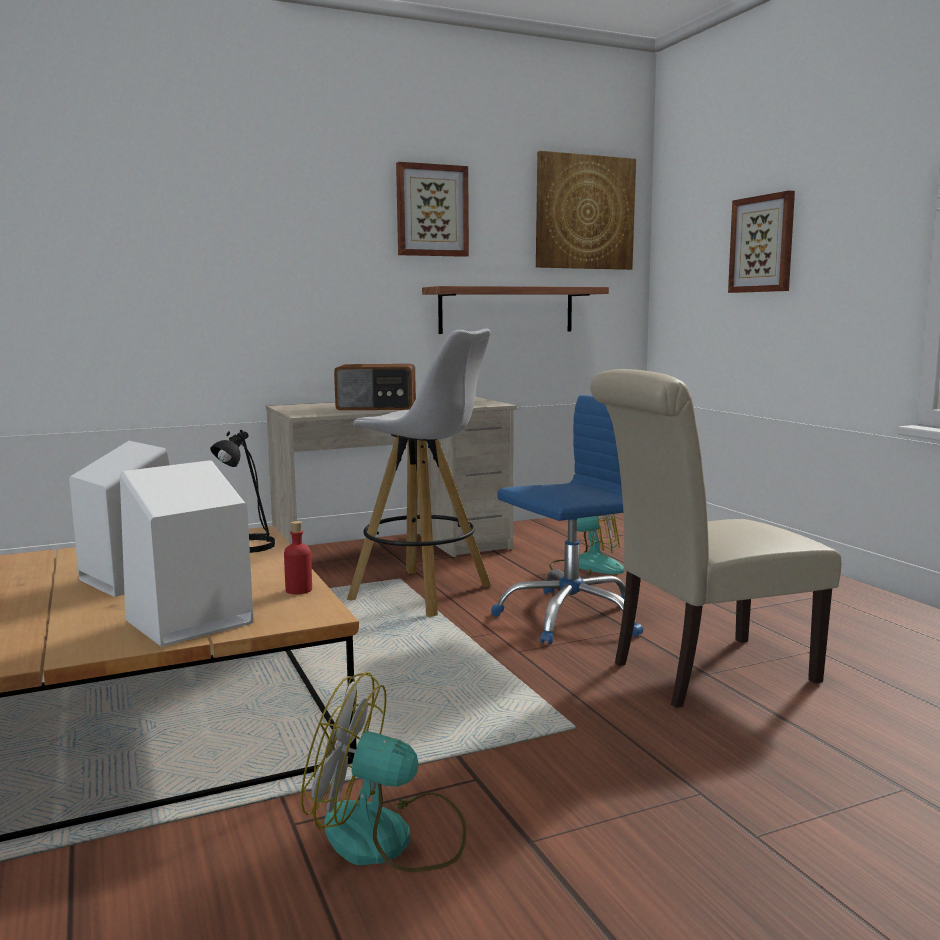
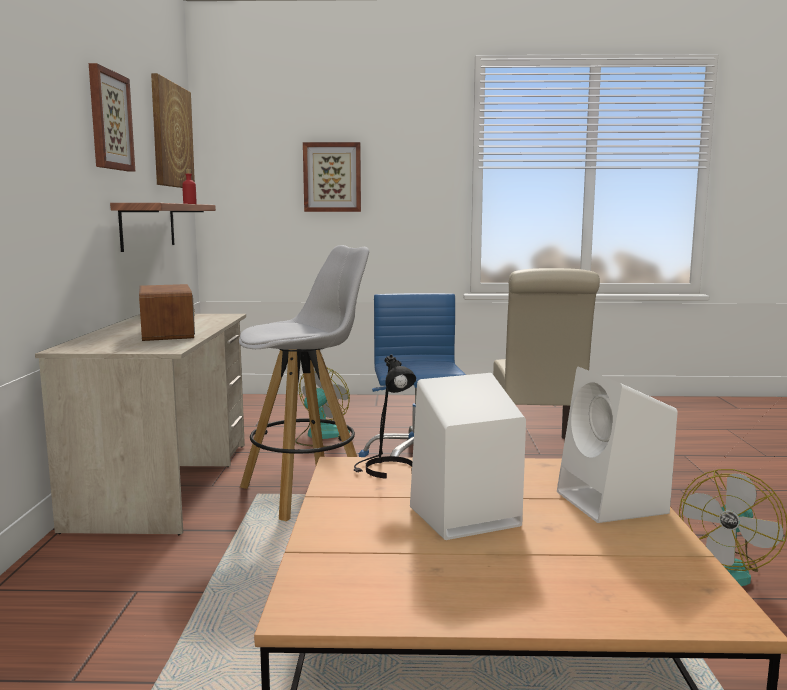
camera: 65 degrees left, 0 degrees up
(299, 590) = (546, 466): red bottle -> red bottle (190, 204)
(377, 407) = (168, 333): radio -> radio turned 45 degrees counterclockwise

